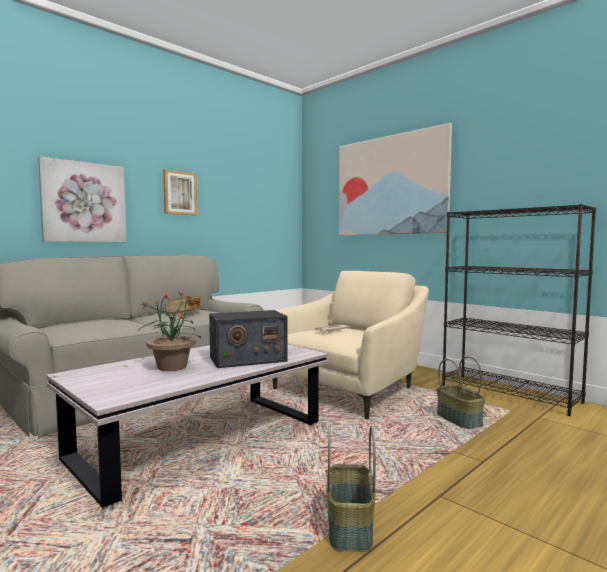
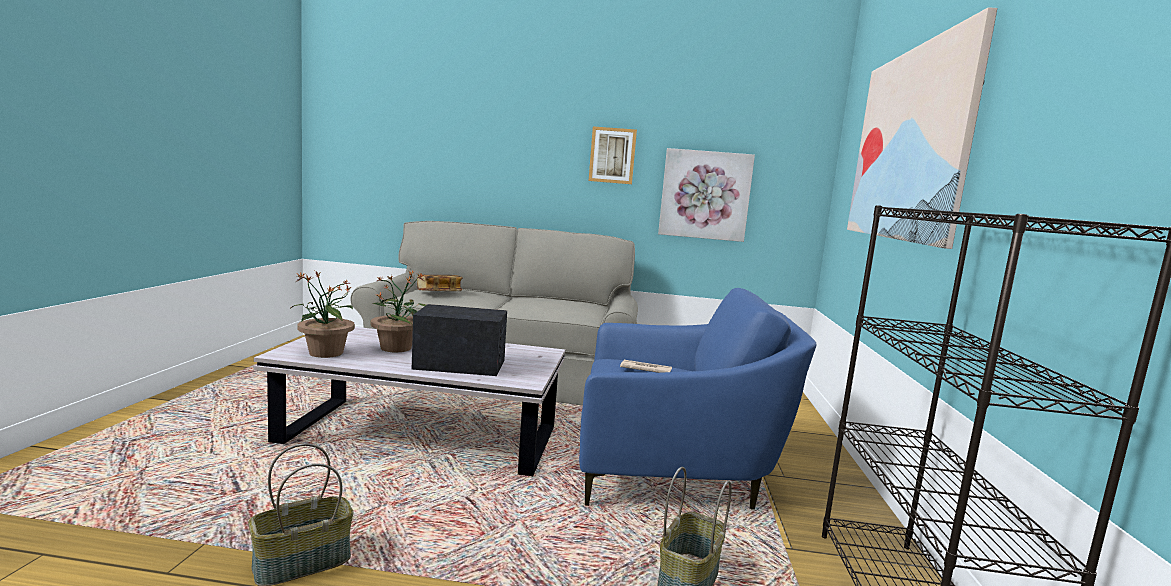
camera: 50 degrees right, 5 degrees up
(84, 202) = (499, 166): picture -> picture (705, 195)
(141, 387) = (325, 353): none -> potted plant
(184, 313) = (548, 303): book -> book (439, 293)
(247, 359) = (460, 364): radio -> radio turned 150 degrees clockwise
(351, 389) = (673, 469): beige armchair -> blue armchair

